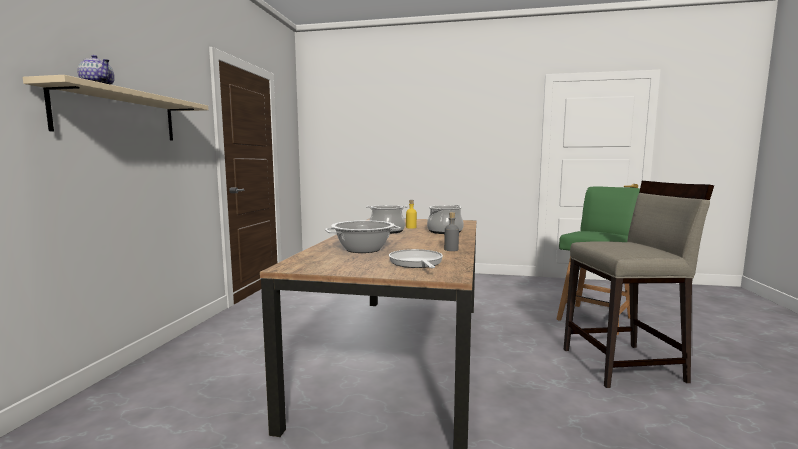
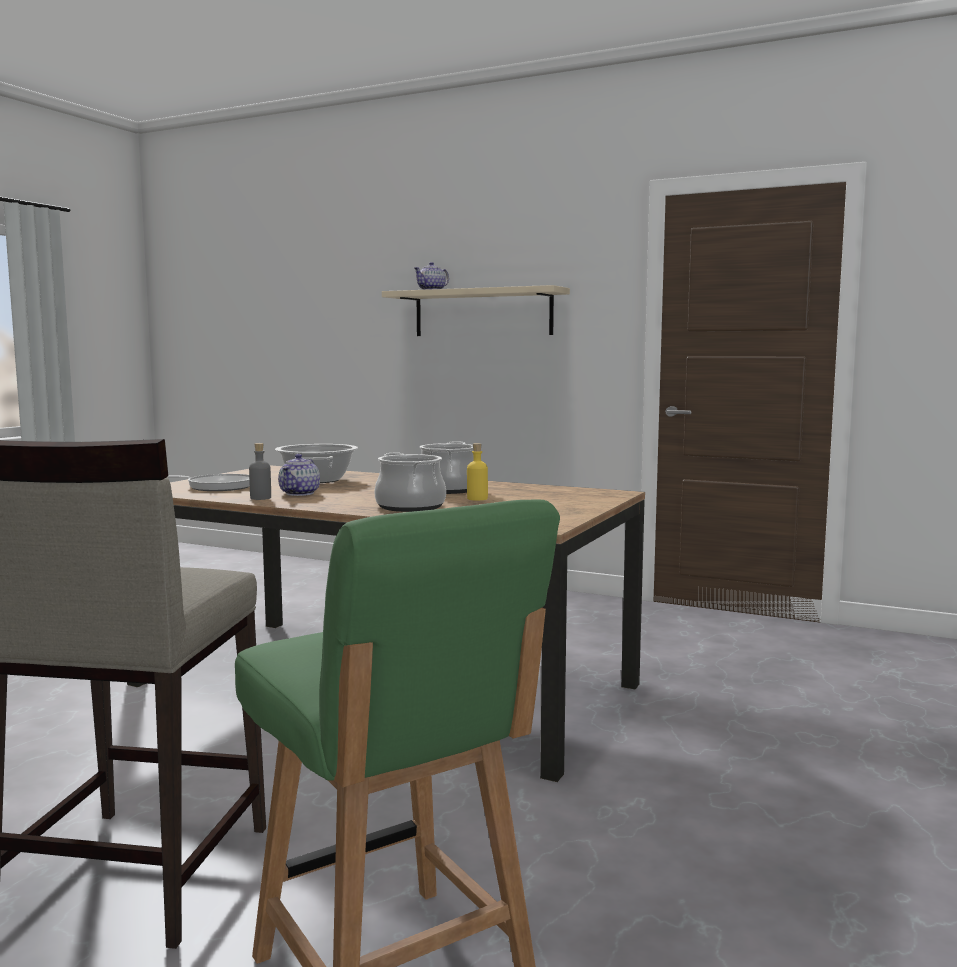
camera: 105 degrees right, 0 degrees up
(425, 246) = (300, 493): none -> teapot

